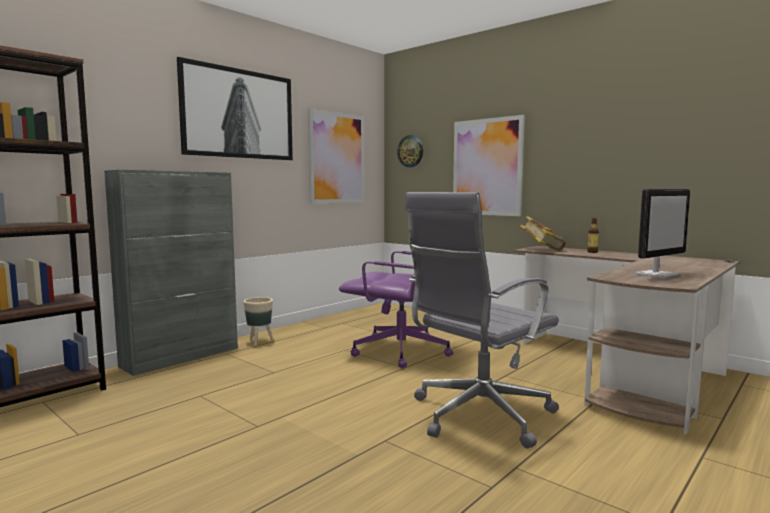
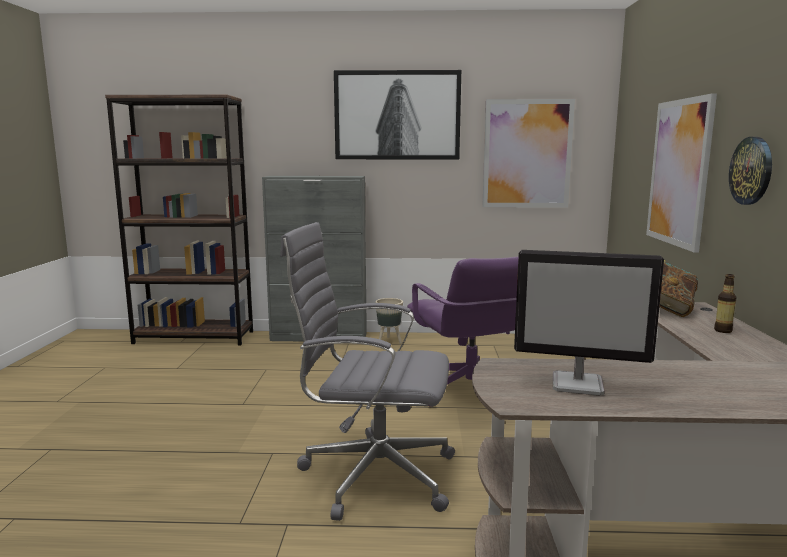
camera: 50 degrees right, 5 degrees up
(410, 151) = (629, 142): wall clock -> wall clock (751, 171)

